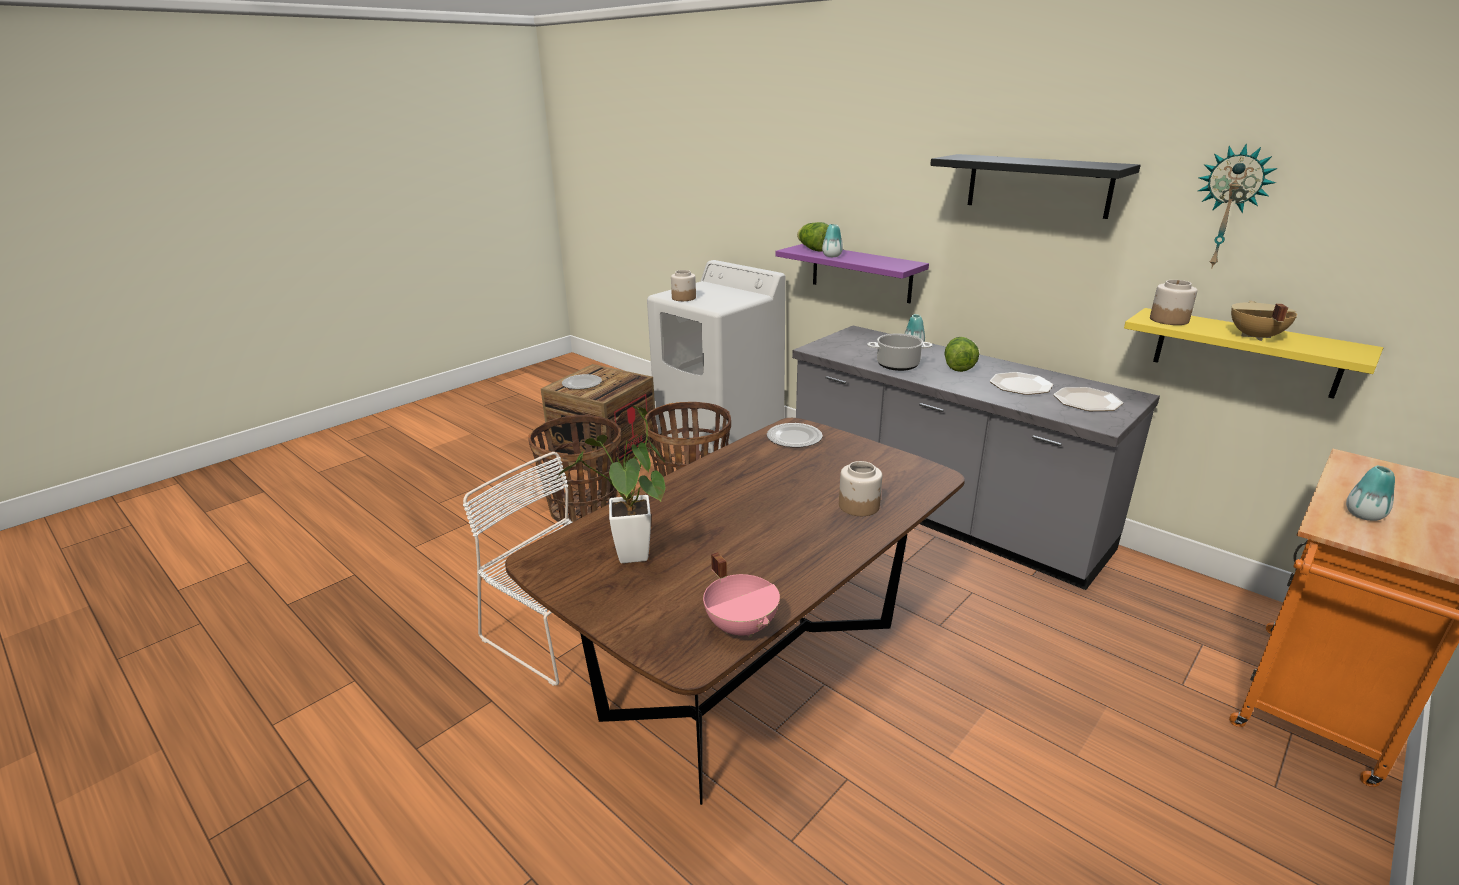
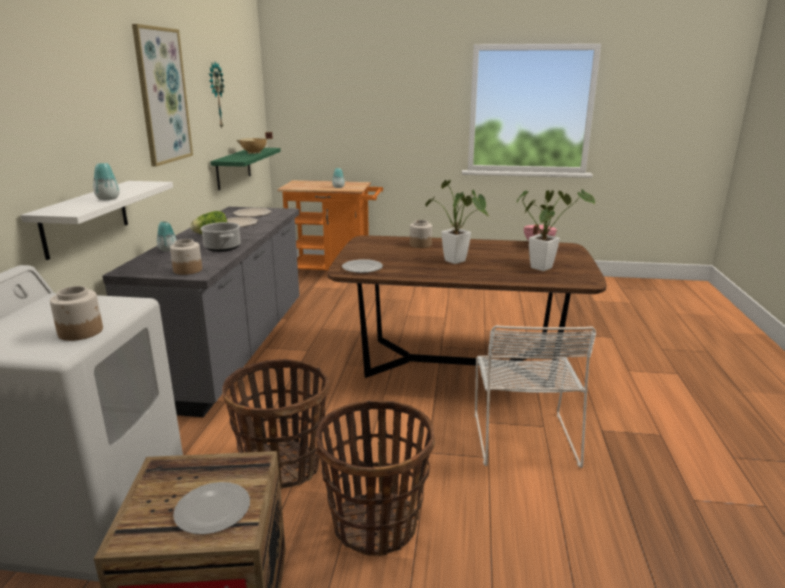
camera: 125 degrees left, 5 degrees down
(741, 502) = (458, 262): none -> potted plant
(813, 249) = (70, 206): lettuce -> none
(861, 273) = (86, 218): purple shelf -> white shelf
(1038, 185) = (162, 96): black shelf -> picture
(1169, 320) = (235, 158): jar -> jar (187, 270)
(1246, 352) = (233, 168): yellow shelf -> green shelf

